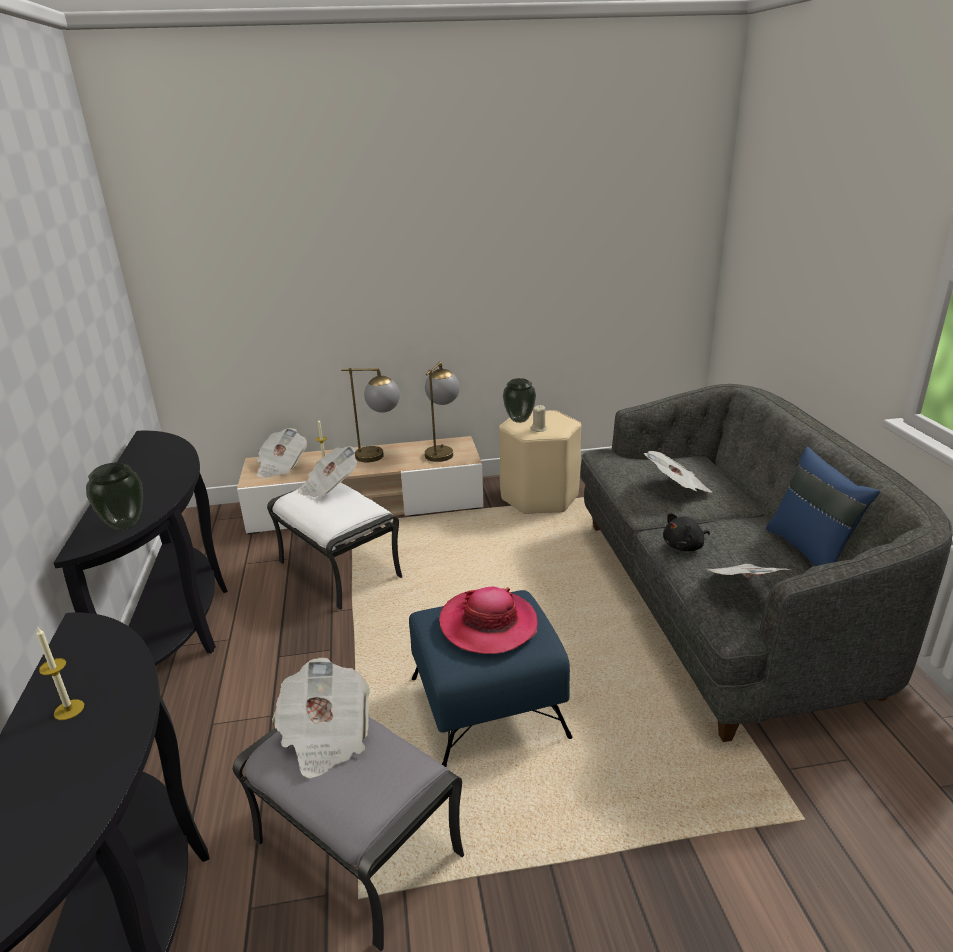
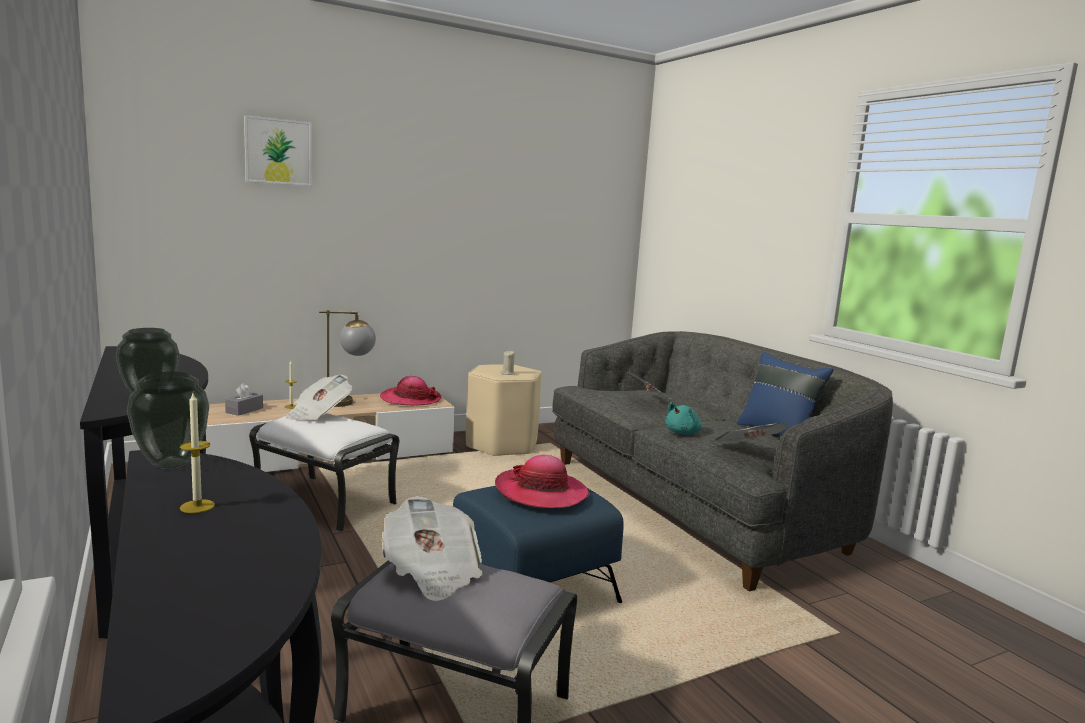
camera: 20 degrees left, 15 degrees down
(281, 467) = (244, 410): newspaper -> grey tissue box
(286, 205) = (278, 151): none -> picture
(442, 451) = (410, 399): table lamp -> hat
(519, 420) = (486, 368): vase -> vase (171, 464)
(685, 546) = (683, 433): black plush toy -> turquoise plush toy

